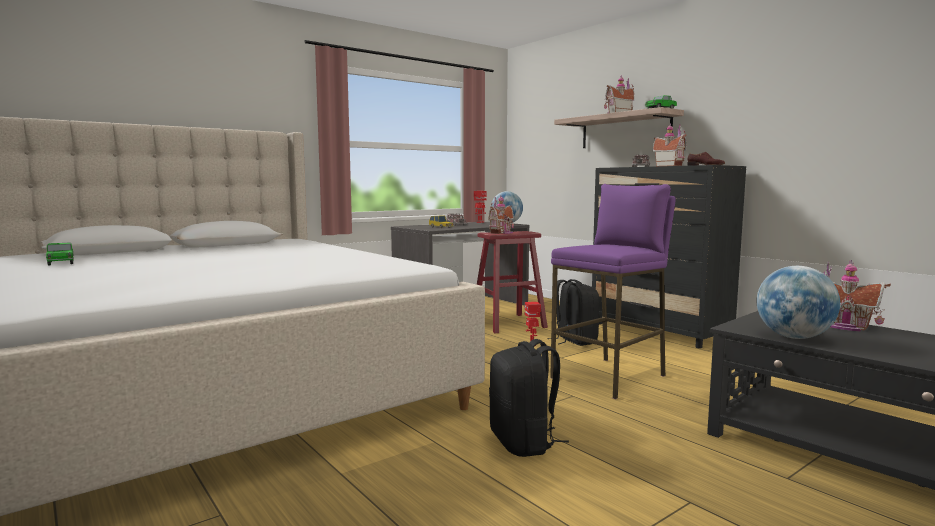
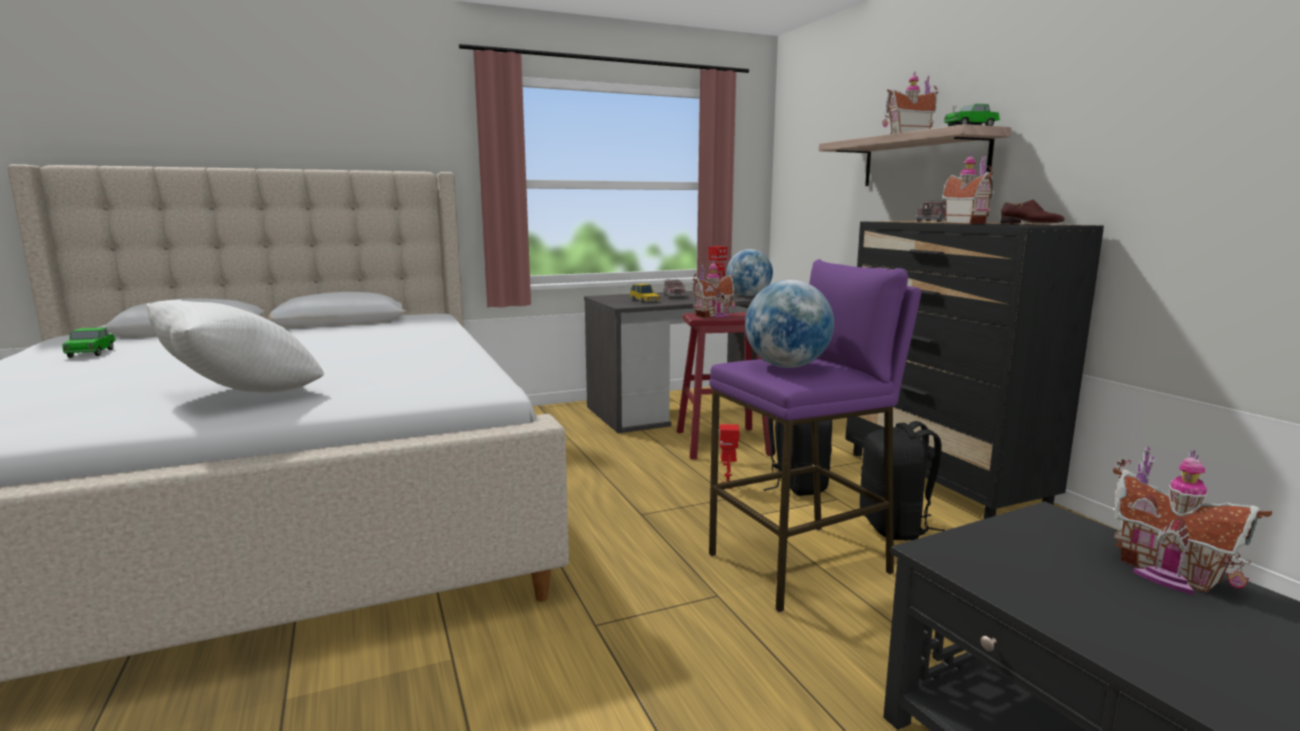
camera: 15 degrees right, 5 degrees up
(255, 274) = (241, 395): none -> white pillow
(524, 443) = (573, 684): black backpack -> black backpack (895, 527)
(794, 337) = (1031, 596): globe -> globe (786, 366)

